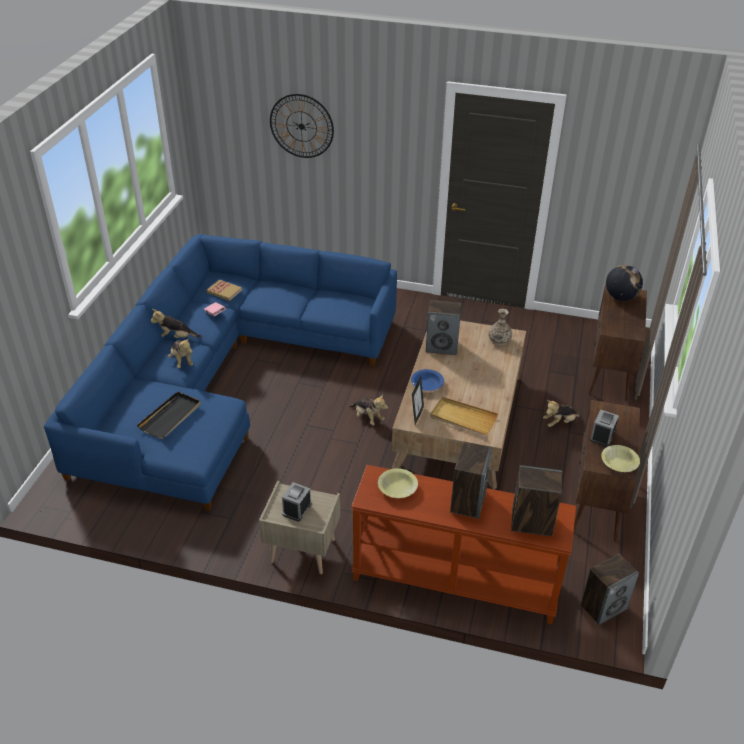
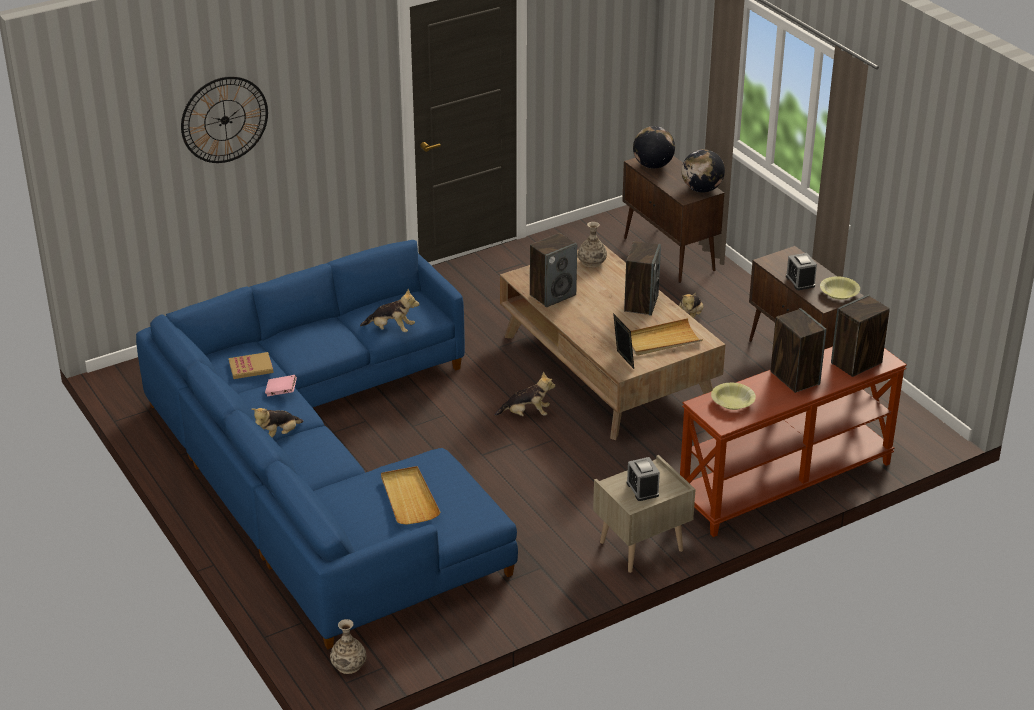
camera: 45 degrees left, 5 degrees down
(58, 497) = (348, 665): none -> vase
(170, 417) = (408, 498): black tray -> beige tray
(181, 361) = (326, 451): plush toy -> plush toy (391, 329)
(427, 384) = (591, 332): blue bowl -> none
(603, 607) = (905, 429): speaker -> speaker (641, 303)
(630, 331) = (701, 189): none -> globe

